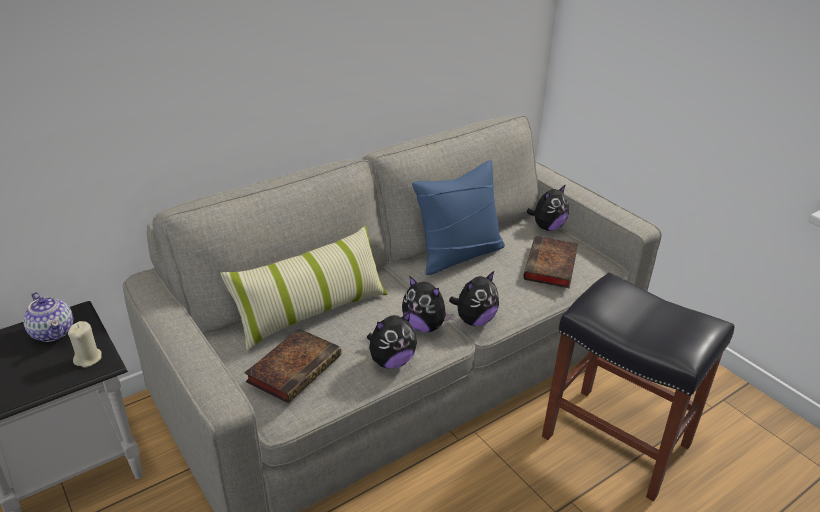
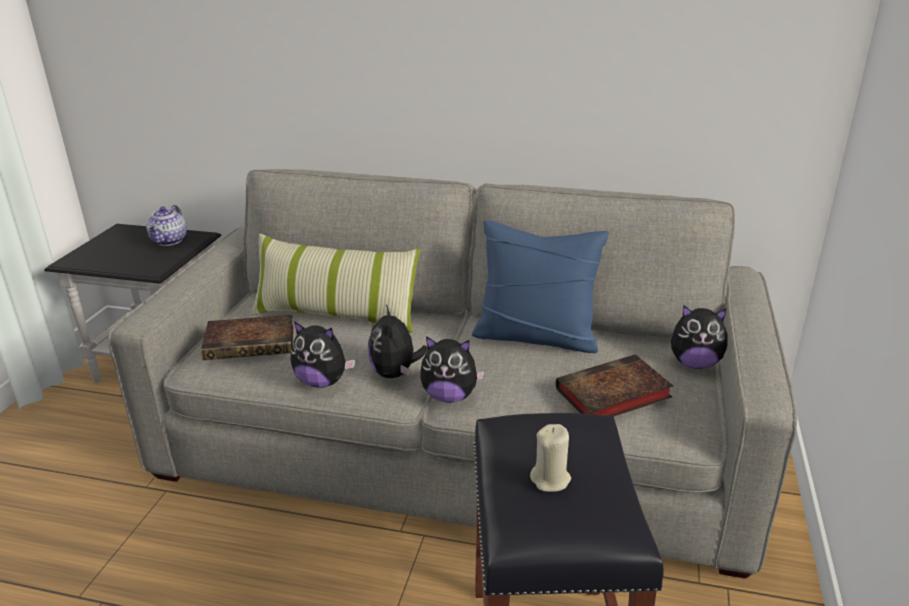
camera: 50 degrees right, 5 degrees down
(88, 358) = (155, 263): beige candle -> beige candle (550, 479)

